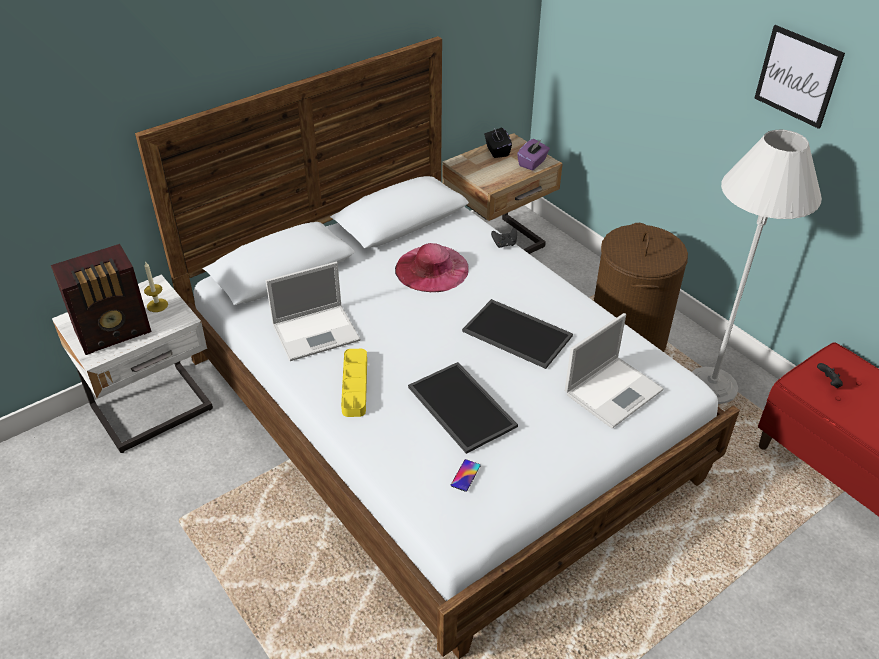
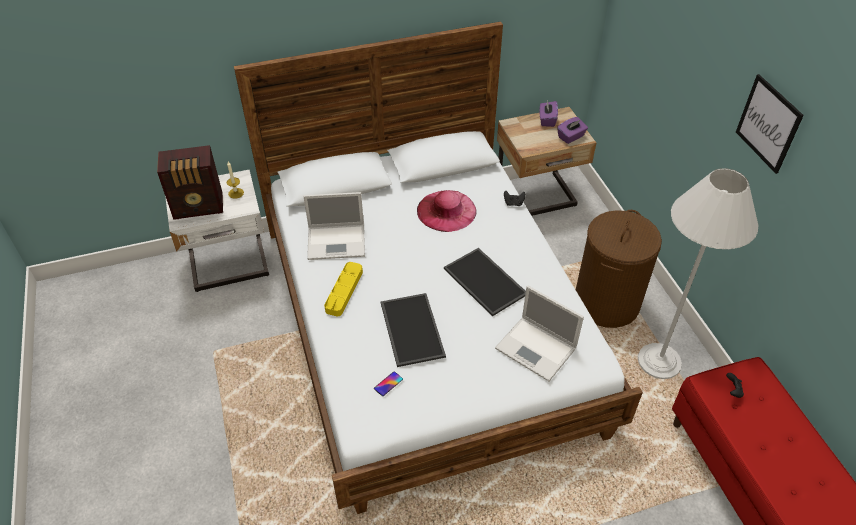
camera: 20 degrees right, 5 degrees up
(497, 151) = (547, 120): black tissue box -> purple tissue box
(614, 391) = (537, 349): laptop -> laptop turned 60 degrees clockwise

